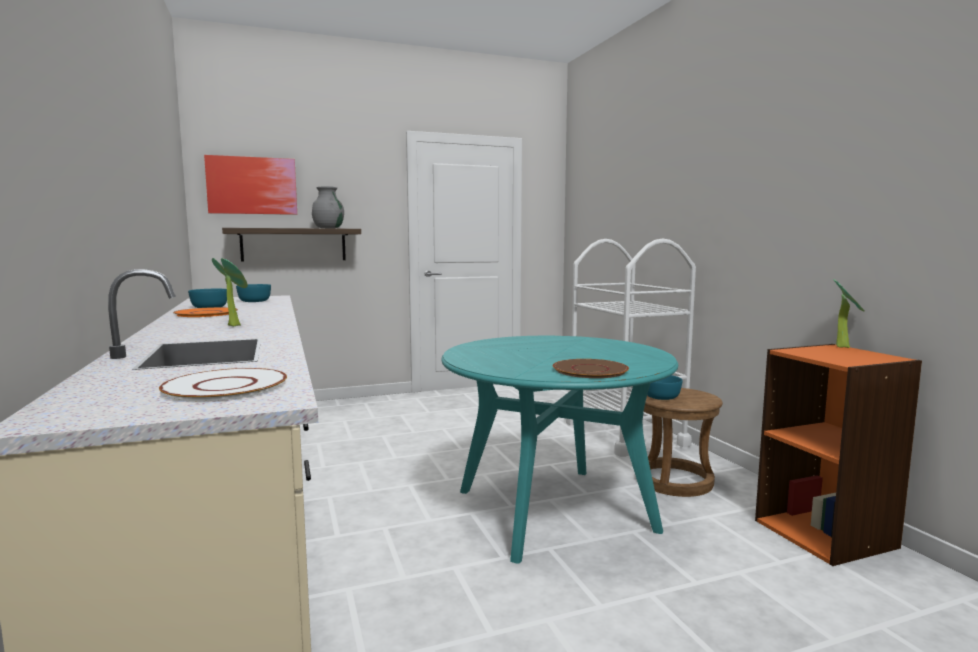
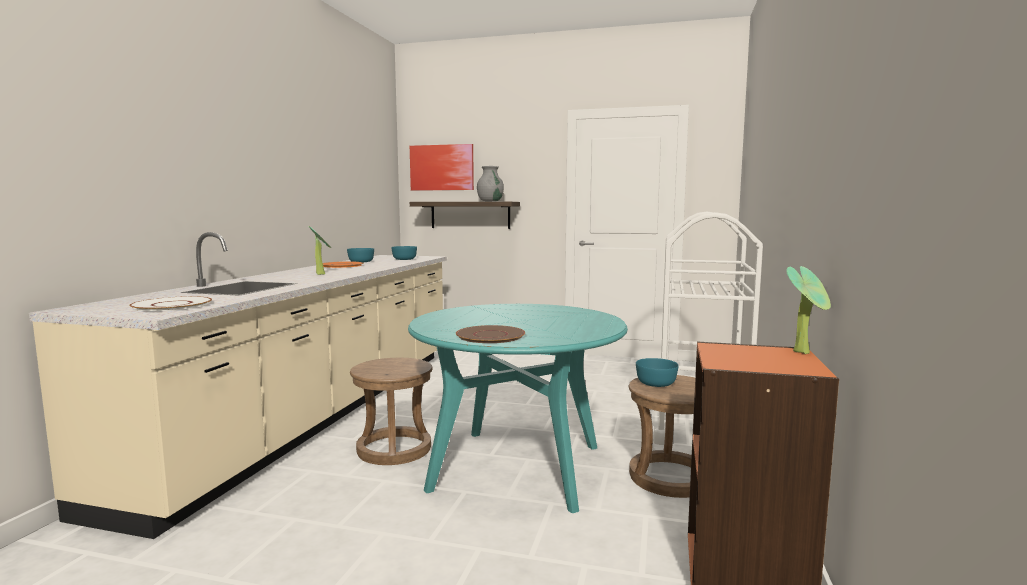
camera: 35 degrees right, 0 degrees up
(406, 531) = (394, 449): none -> brown stool

